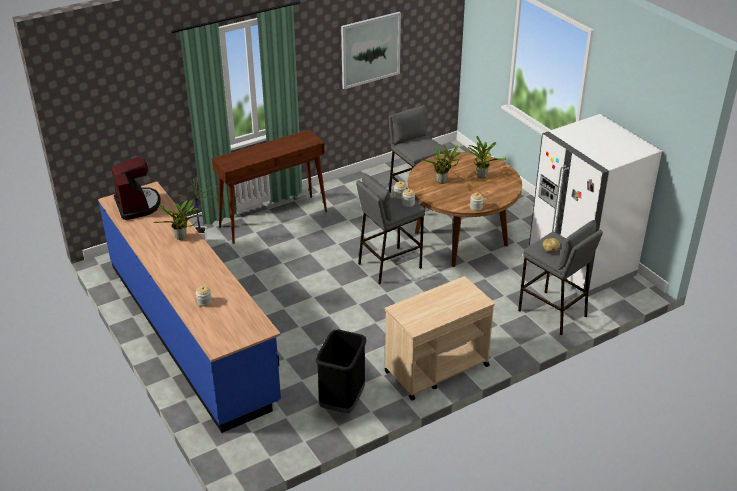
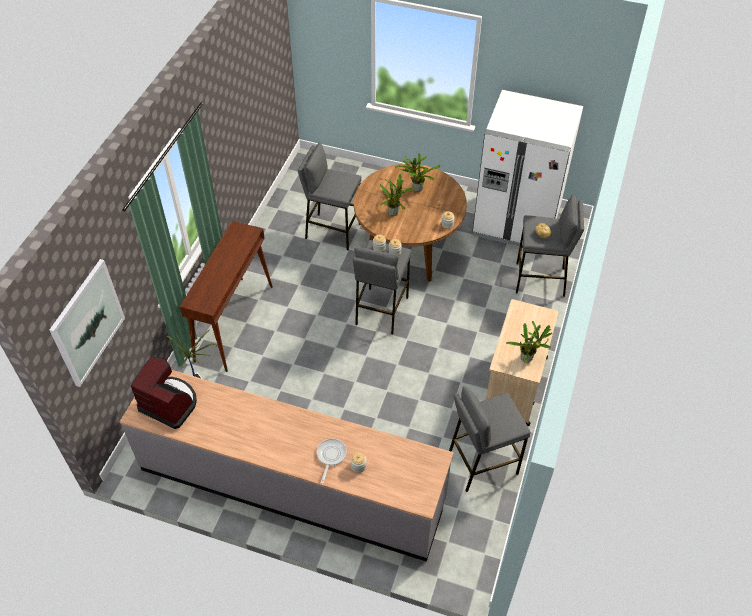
camera: 40 degrees left, 15 degrees up
(182, 237) = (257, 412): potted plant -> potted plant (528, 358)
(191, 330) = (292, 485): blue counter -> grey counter
(194, 286) = (330, 456): none -> frying pan
(342, 401) = (482, 463): black trash can -> grey stool
(370, 50) = (243, 110): picture -> picture (87, 323)

